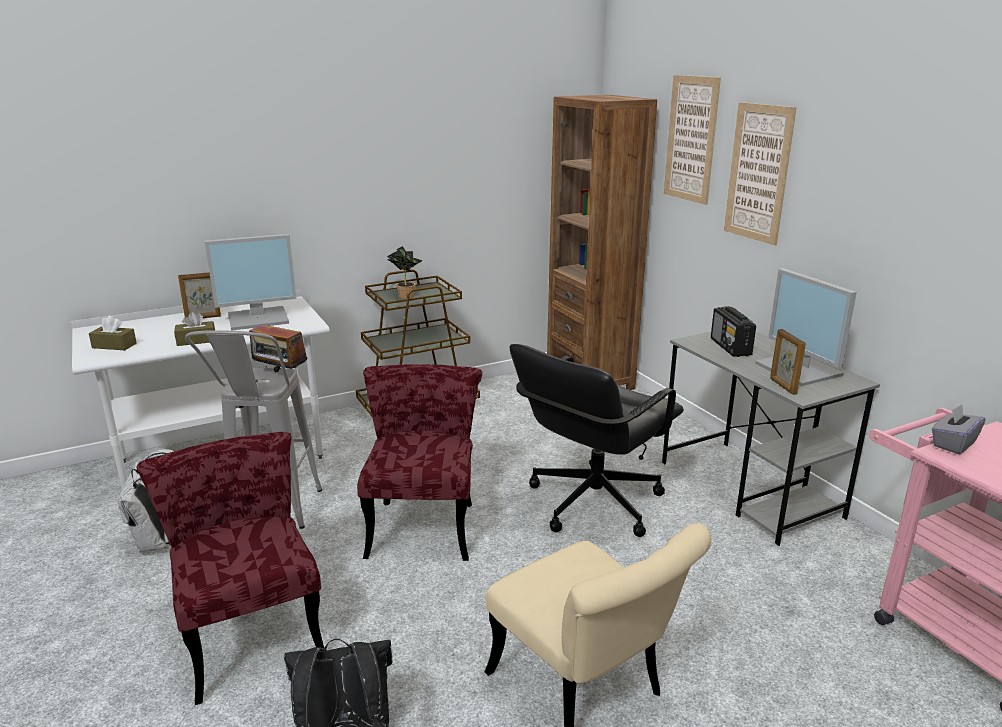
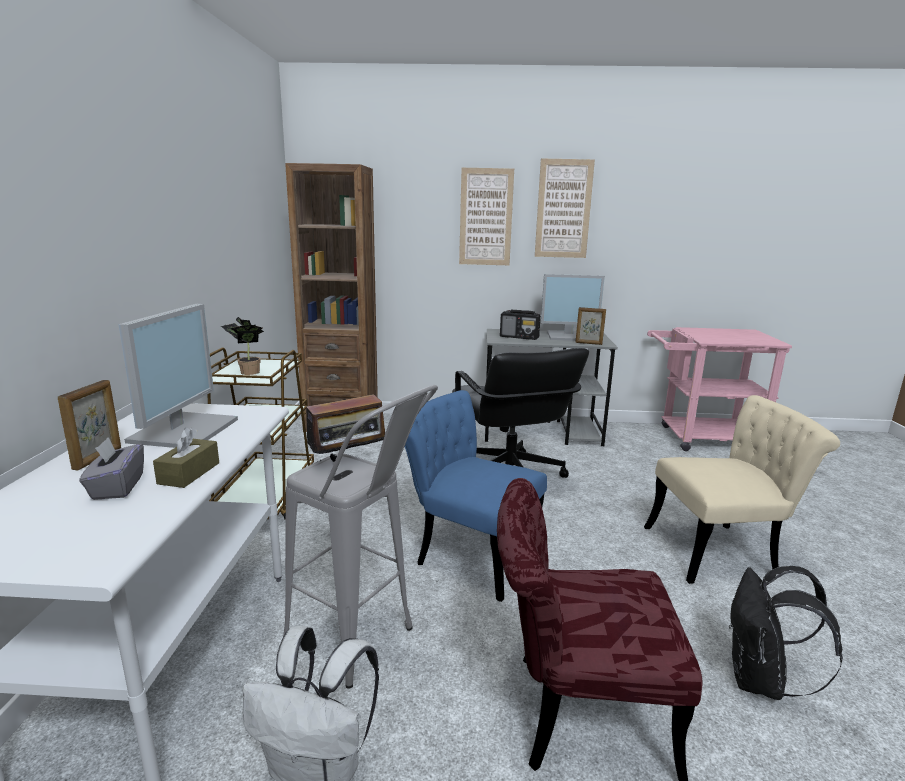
camera: 60 degrees left, 5 degrees down
(114, 345) = (73, 536): brown tissue box -> none
(423, 522) = (469, 553): red chair -> blue chair
(691, 139) = (412, 199): picture -> picture (563, 209)
(953, 444) = (699, 336): grey tissue box -> grey tissue box (117, 487)

